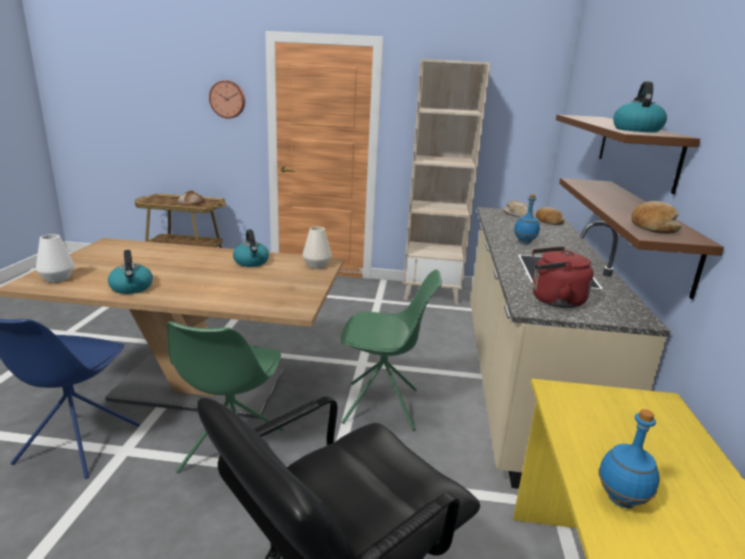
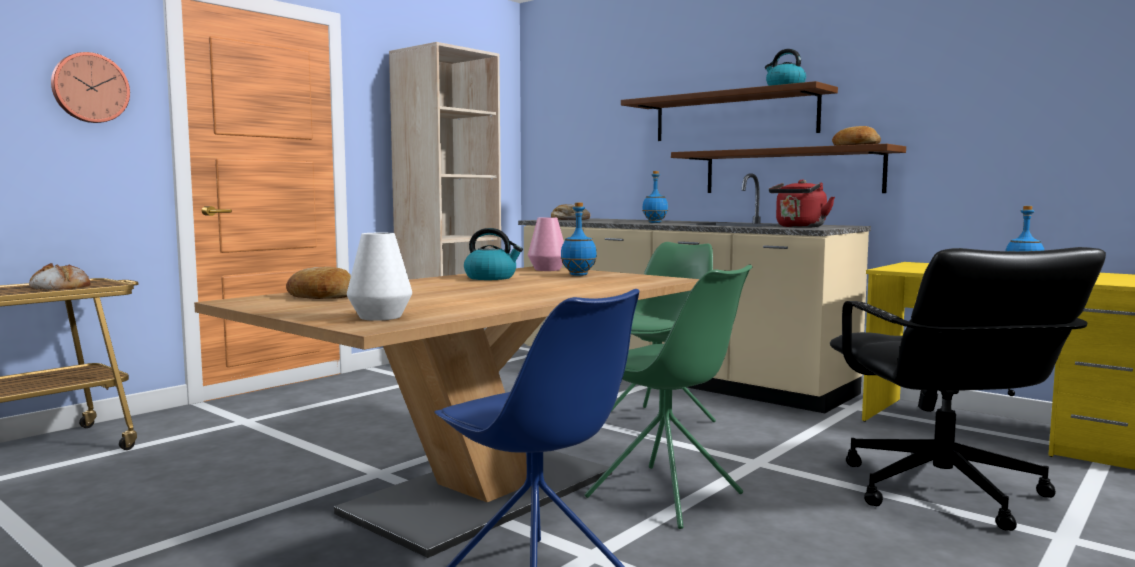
camera: 55 degrees left, 15 degrees down
(132, 288) = (500, 301): kettle -> none
(292, 279) = (578, 275): none -> blue bottle
(317, 265) = (547, 269): white vase -> pink vase
(548, 221) = (602, 219): bread -> bread (321, 297)

